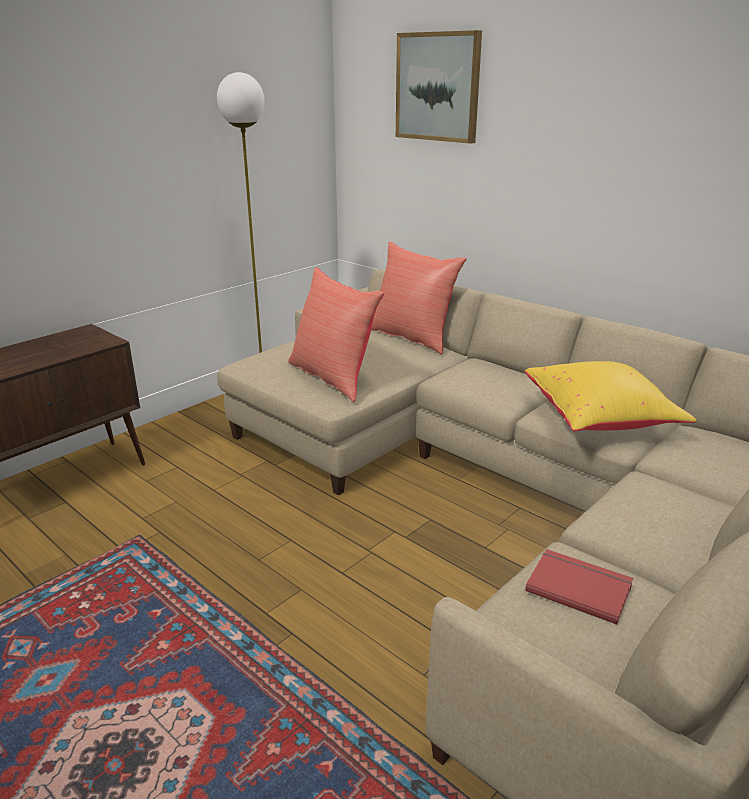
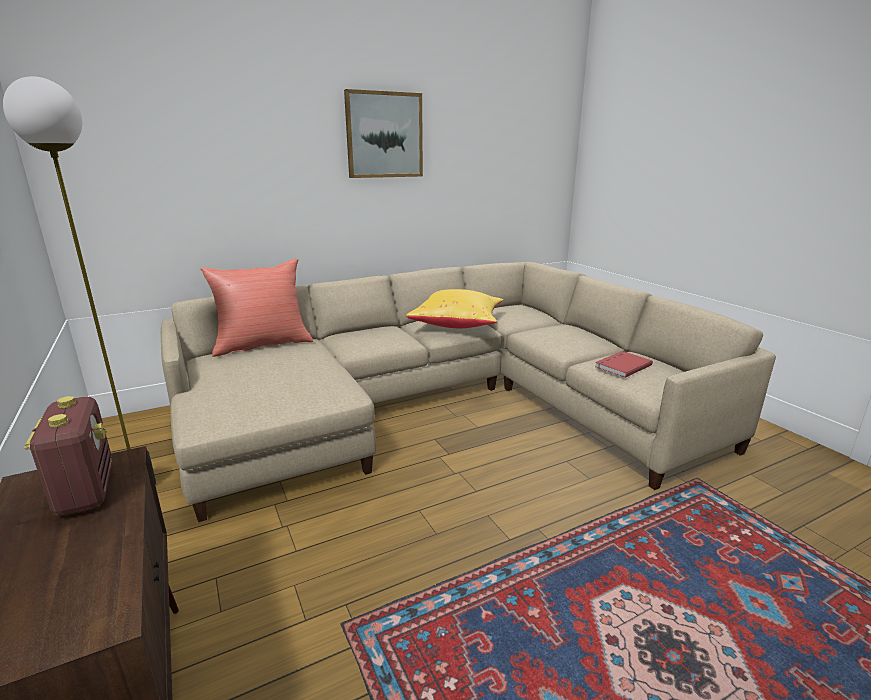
camera: 70 degrees left, 5 degrees down
(75, 344) = (86, 491): none -> radio
(333, 377) = (300, 385): red pillow -> none
(438, 87) = (189, 117): picture -> picture (384, 135)

